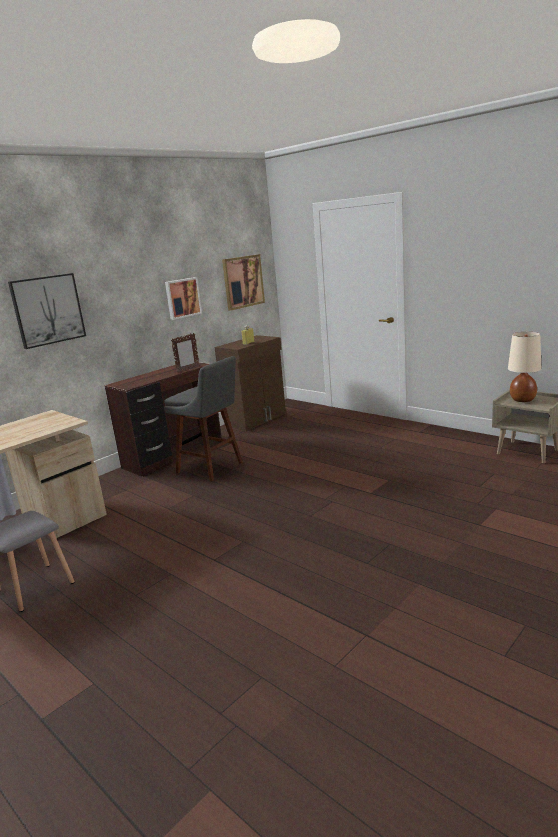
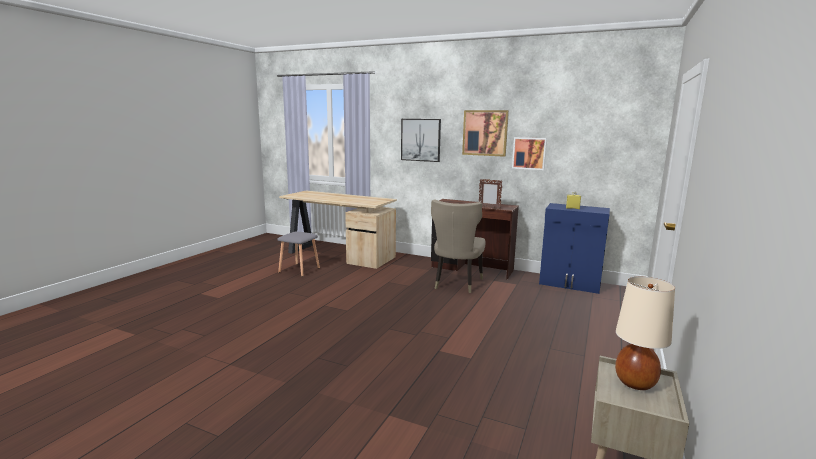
camera: 70 degrees right, 5 degrees down
(212, 468) = (456, 284): grey stool -> beige chair
(243, 282) = (608, 152): picture -> picture (485, 133)
(256, 419) = (570, 284): brown cabinet -> blue cabinet

